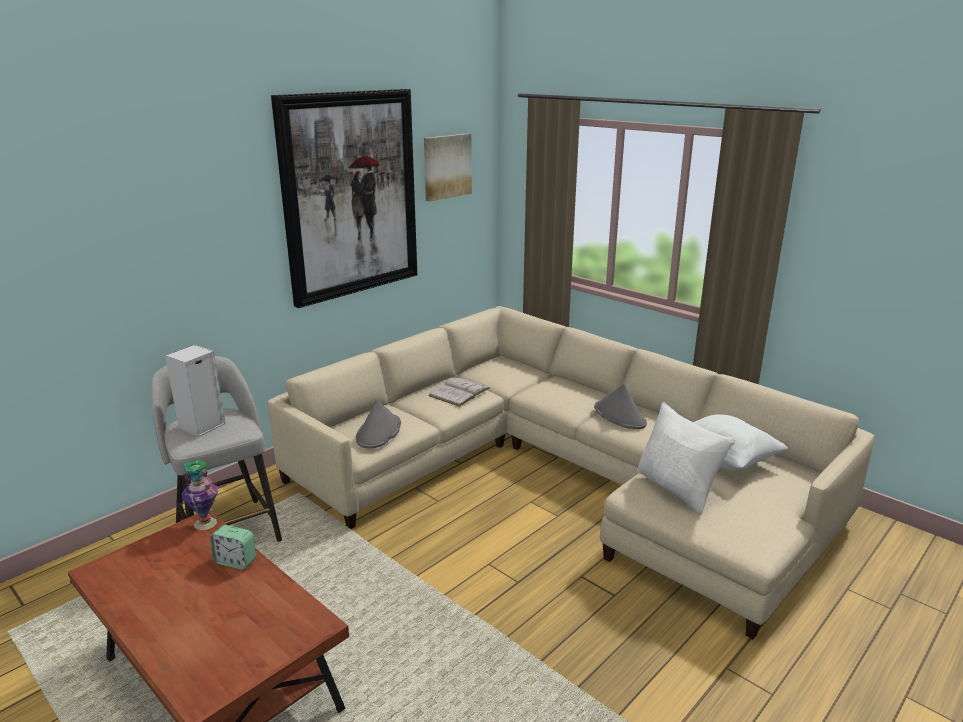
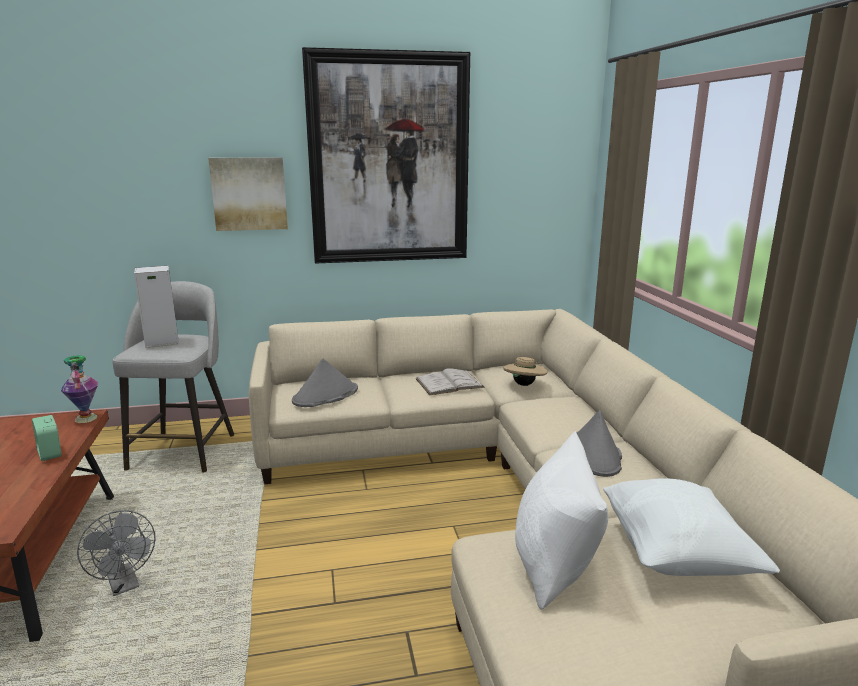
camera: 35 degrees right, 5 degrees down
(350, 646) = (125, 585): none -> grey fan
(446, 166) = (520, 144): picture -> picture (249, 194)
(513, 377) = (524, 385): none -> beige hat

